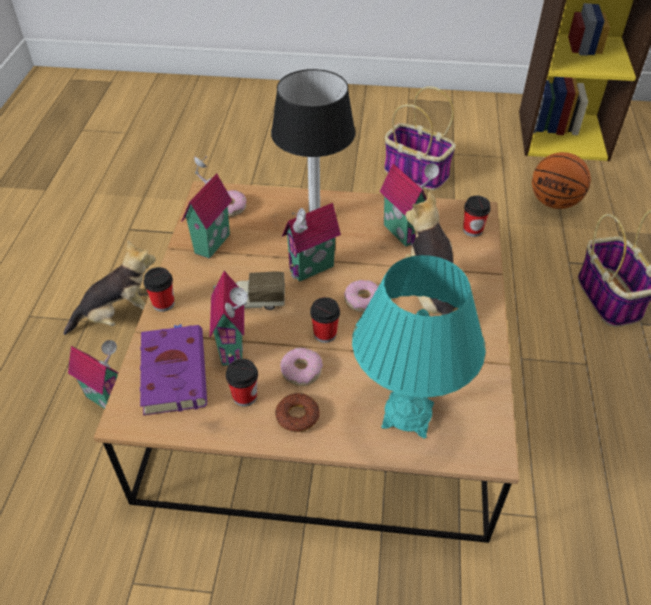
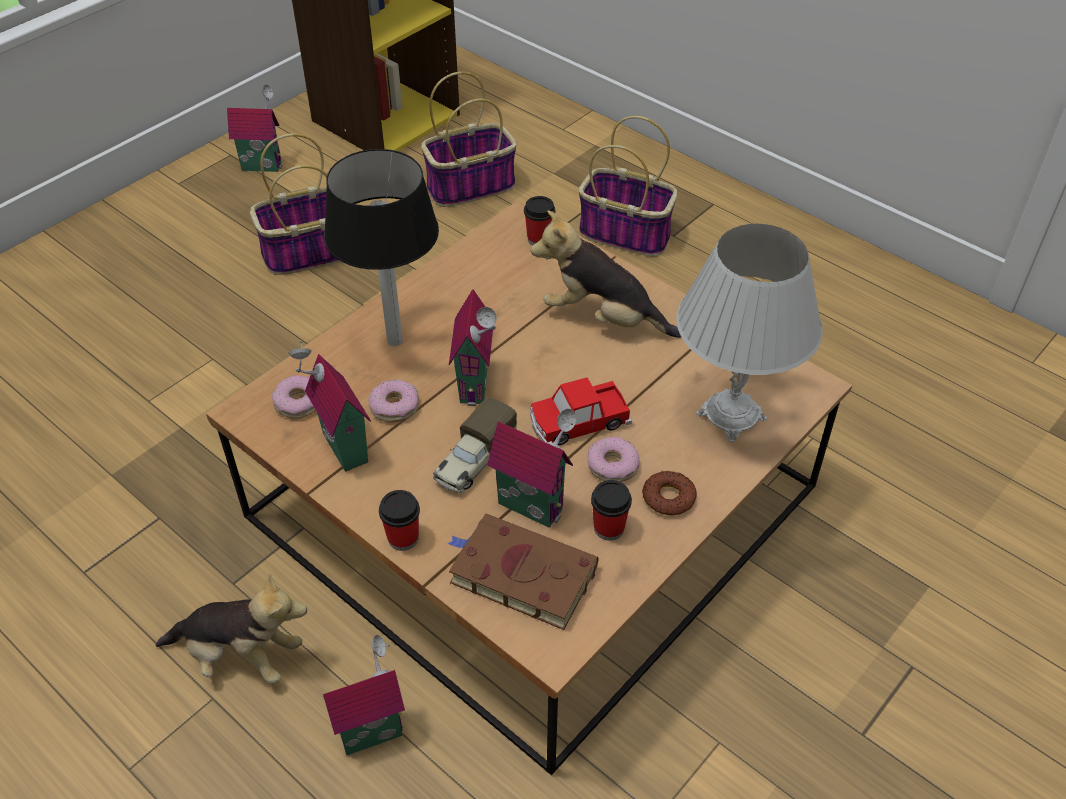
camera: 55 degrees left, 0 degrees up
(119, 316) = (240, 656): plush toy -> plush toy turned 90 degrees clockwise
(173, 370) = (519, 574): purple book -> brown book
(325, 334) = (579, 422): cup -> toy car
(363, 301) = (559, 369): donut -> donut (394, 407)
(404, 232) = (491, 286): toy house -> toy house (262, 164)
(407, 415) = (731, 416): turquoise table lamp -> white table lamp
(554, 202) = (471, 186): basketball -> basket

